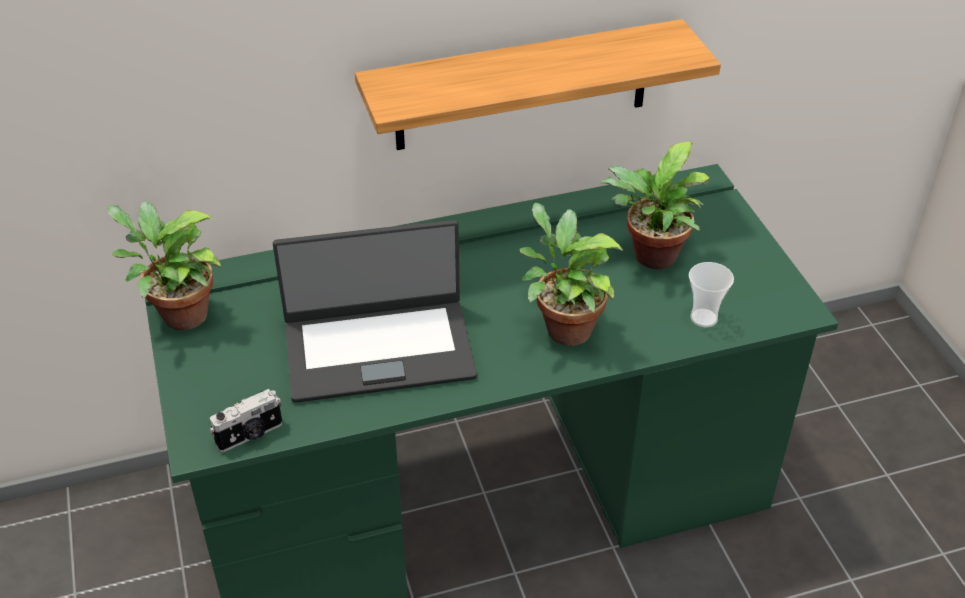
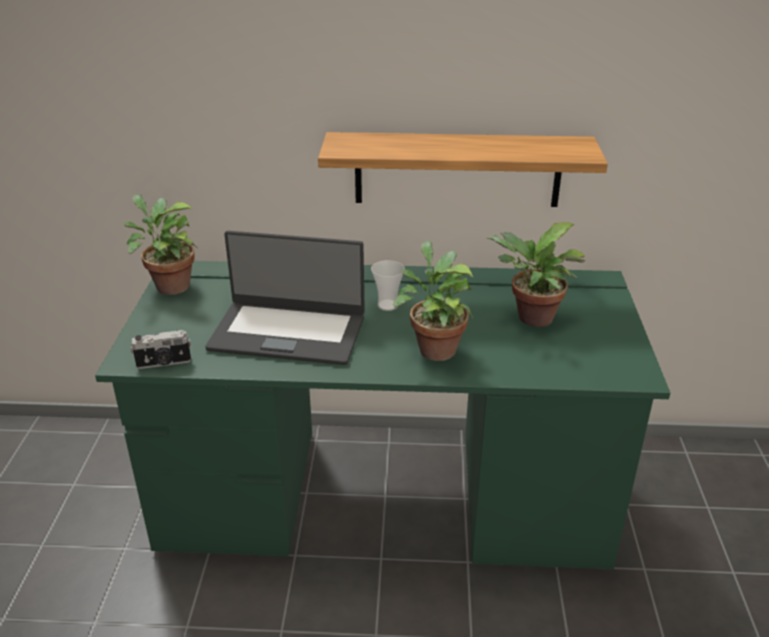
camera: 20 degrees right, 10 degrees down
(704, 318) = (552, 365): cup -> cup (387, 305)

